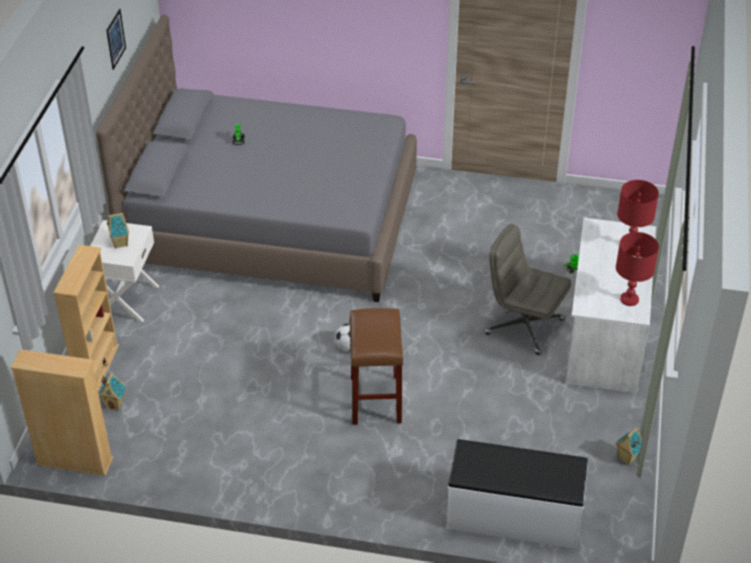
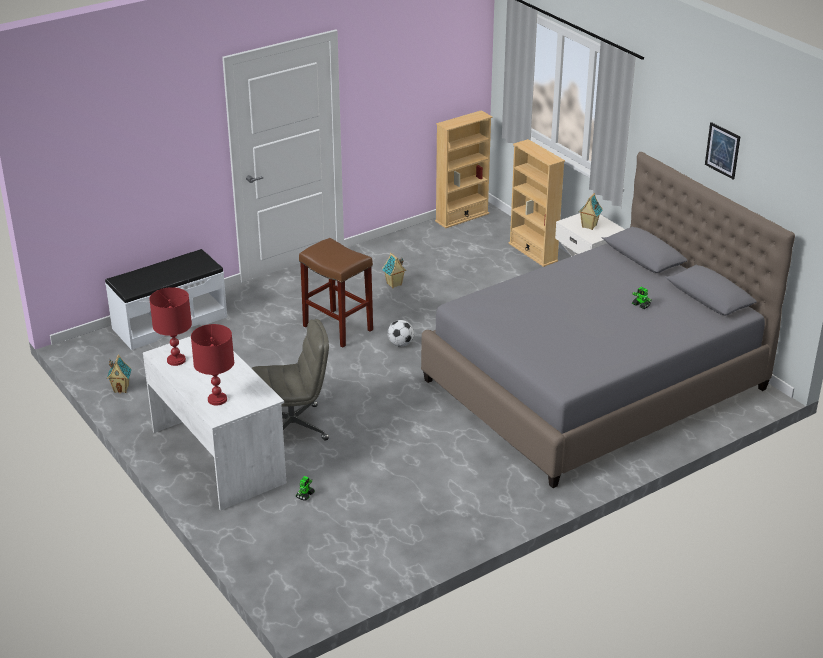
camera: 135 degrees right, 10 degrees down
(115, 404) = (489, 245): toy house -> toy house (394, 284)

